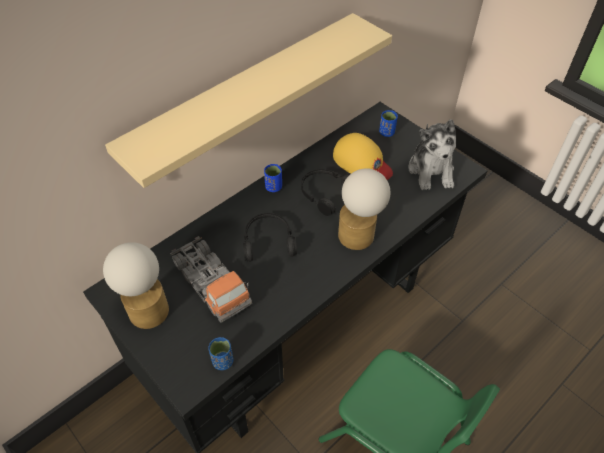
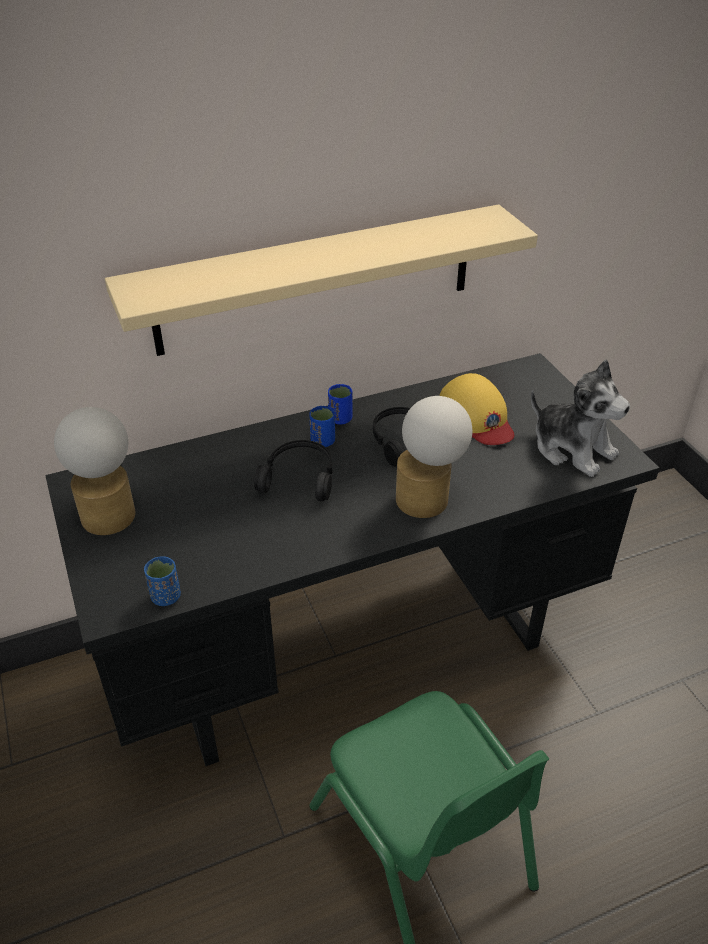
camera: 20 degrees right, 10 degrees down
(211, 283) = (200, 506): toy truck -> none
(386, 132) = (530, 390): blue cup -> blue cup (322, 441)
(431, 170) = (572, 449): plush toy -> plush toy turned 60 degrees counterclockwise

